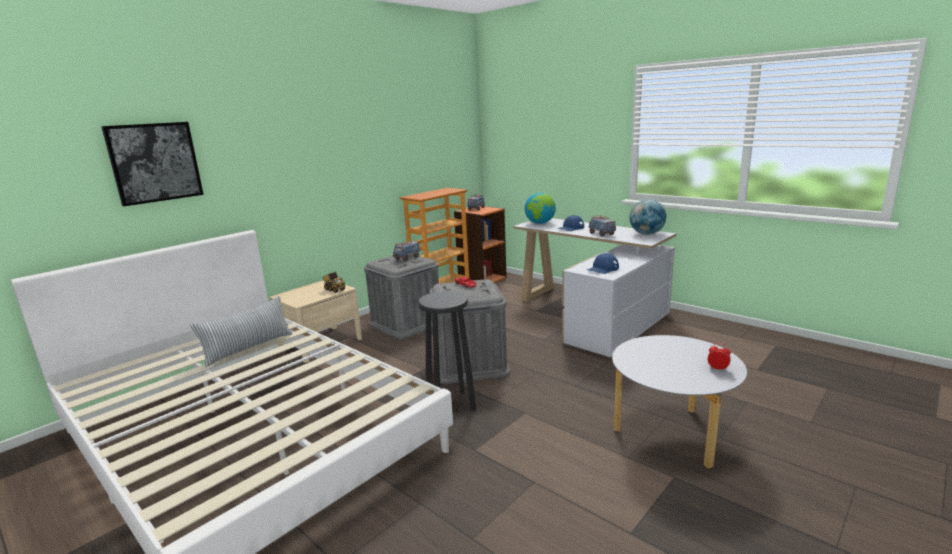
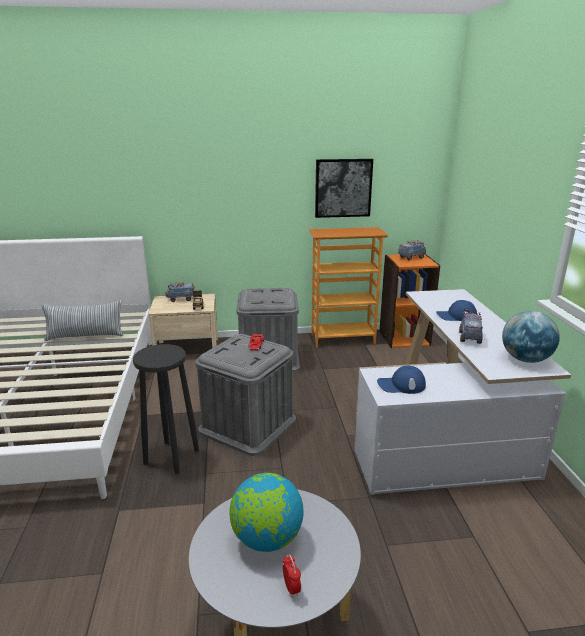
camera: 40 degrees right, 5 degrees up
(155, 162) = (67, 169): picture -> picture (343, 188)
(407, 258) = (276, 295): toy truck -> toy truck (181, 299)
(540, 223) = (439, 297): globe -> globe (266, 539)

